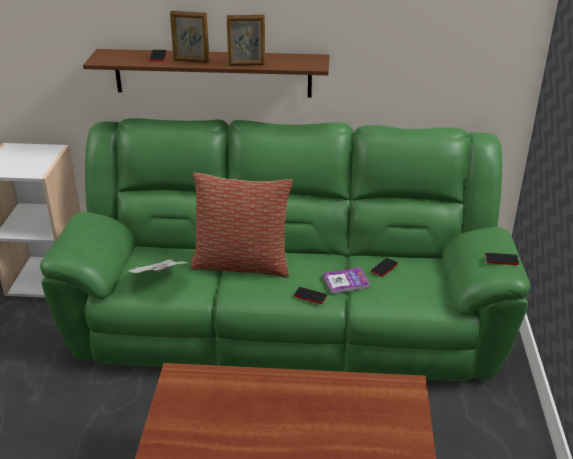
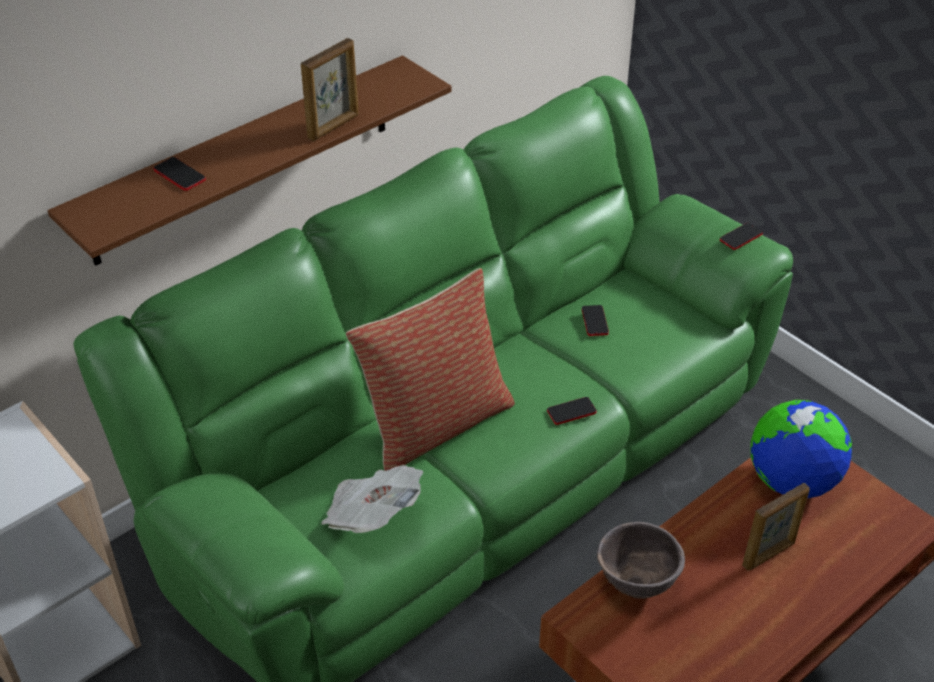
camera: 45 degrees left, 10 degrees up
(191, 61) = (245, 159): picture frame -> picture frame (769, 554)
(224, 382) = (636, 583): none -> brown bowl
(346, 282) = (581, 366): book -> none
(377, 398) = (792, 481): none -> globe

